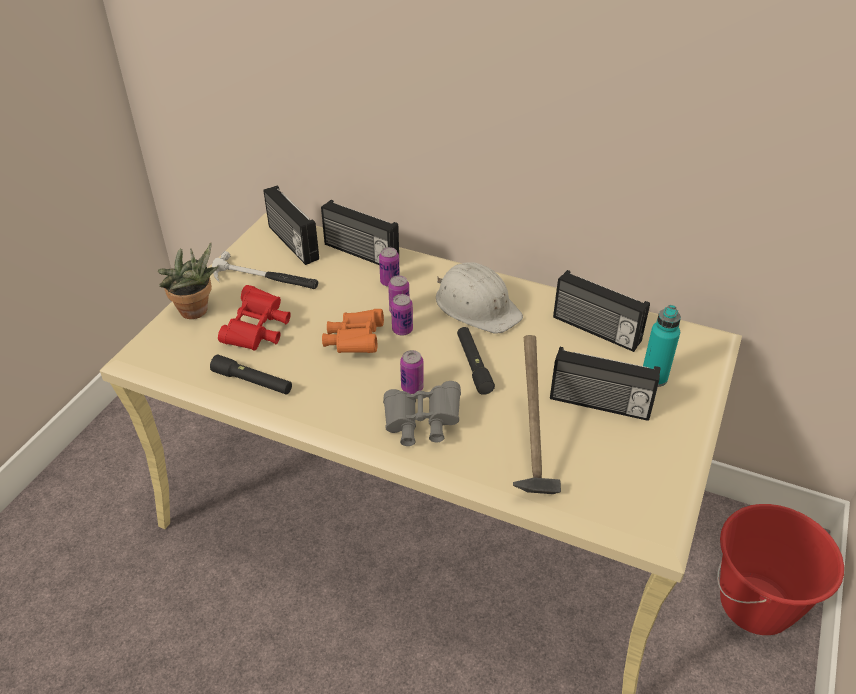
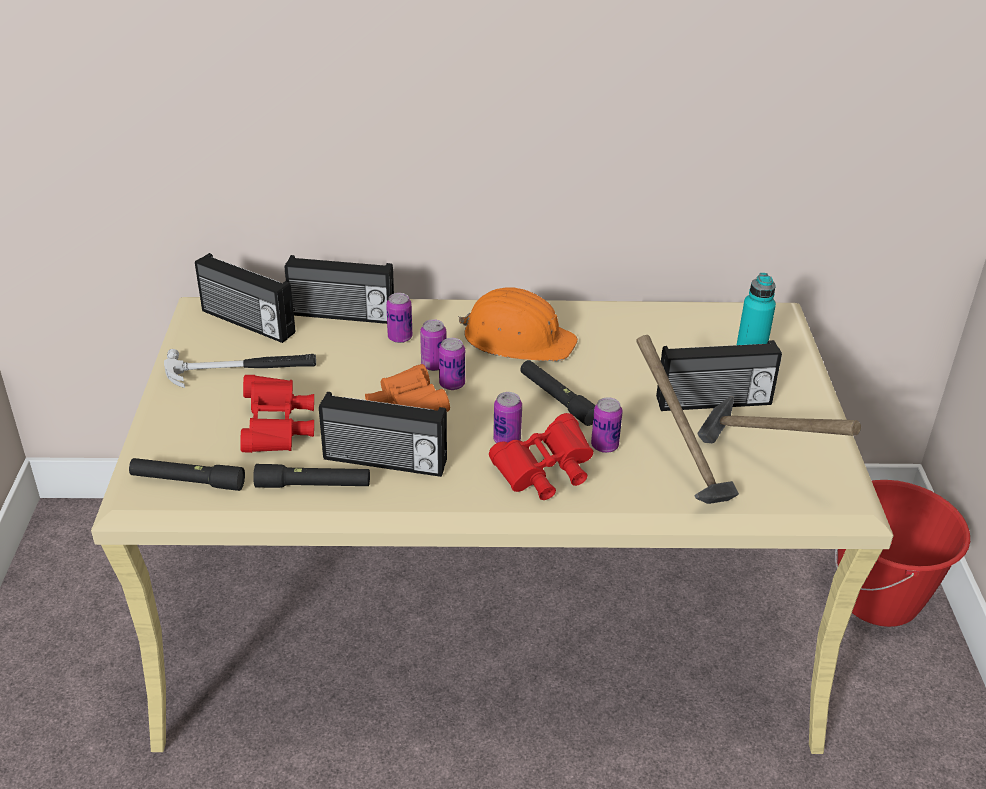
camera: 25 degrees left, 5 degrees down
(175, 353) = (187, 481): none -> black flashlight
(196, 313) = (181, 429): potted plant -> none
(421, 424) = (544, 474): grey binoculars -> red binoculars
(477, 306) = (517, 339): white hard hat -> orange hard hat
(484, 415) = (604, 446): none -> can
(595, 330) = (660, 332): radio -> radio (384, 462)
(605, 471) = (763, 463): none -> hammer

